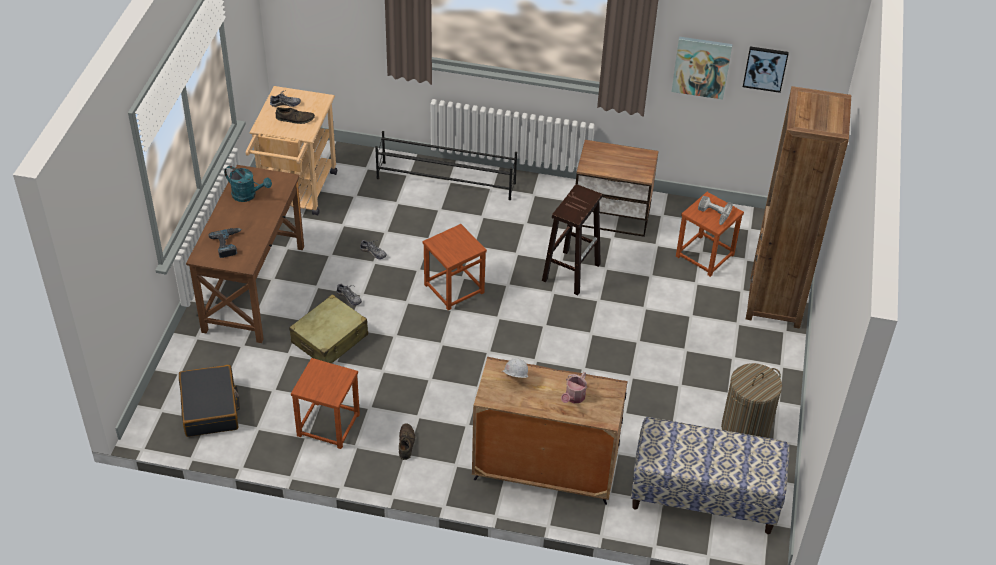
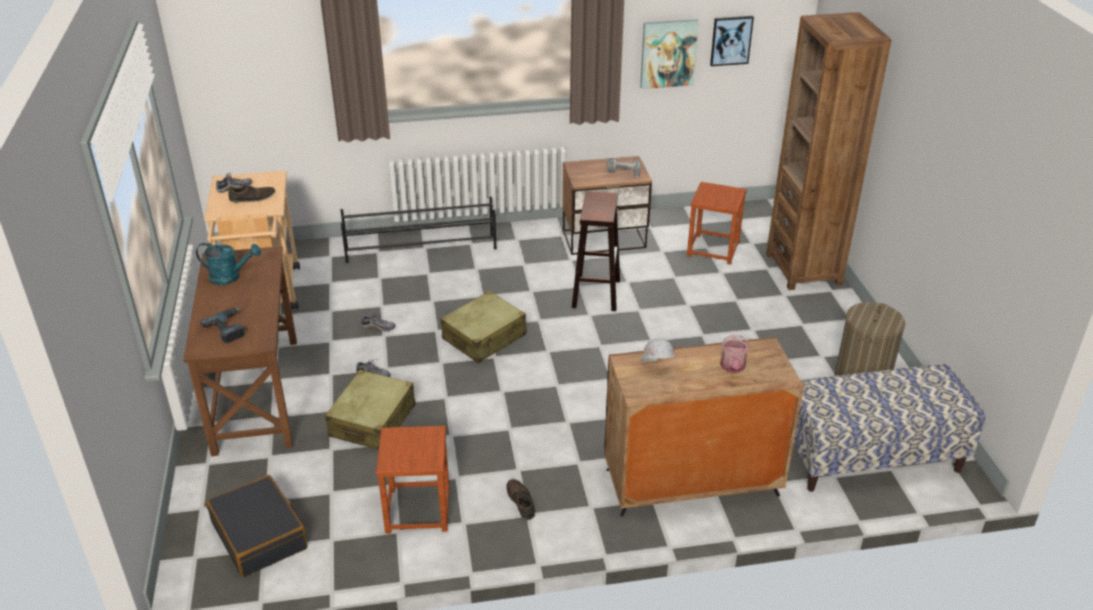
camera: 20 degrees left, 10 degrees down
(454, 288) = (484, 337): brown stool -> beige suitcase
(713, 214) = (720, 196): power drill -> power drill (623, 172)

